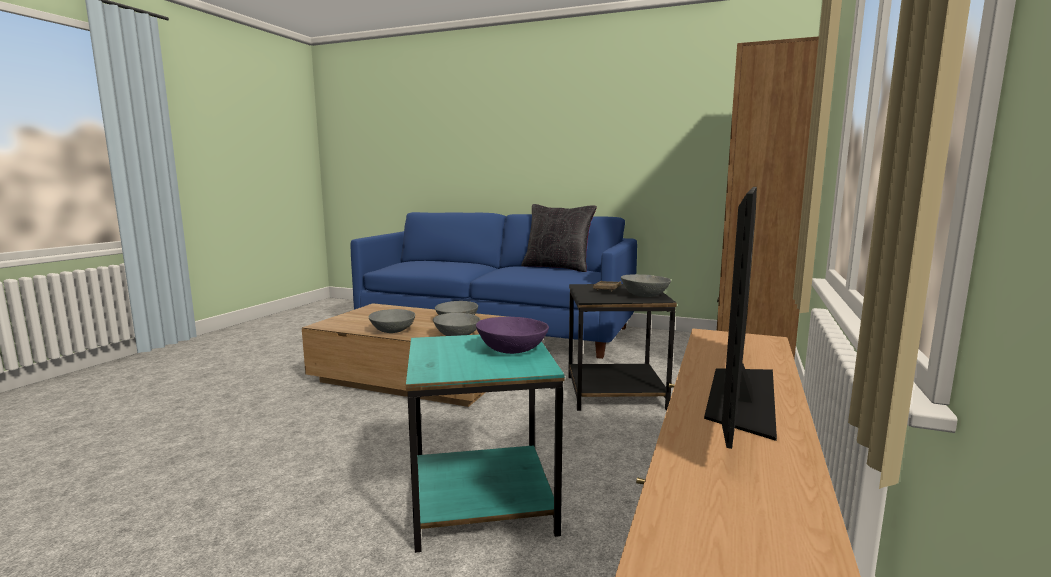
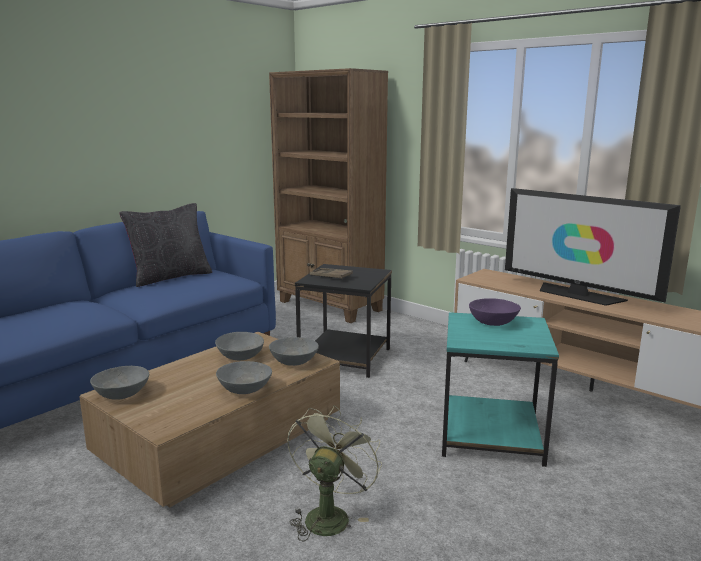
camera: 70 degrees left, 5 degrees up
(308, 433) = (329, 514): none -> green fan
(644, 295) = (363, 272): grey bowl -> grey bowl (122, 394)

